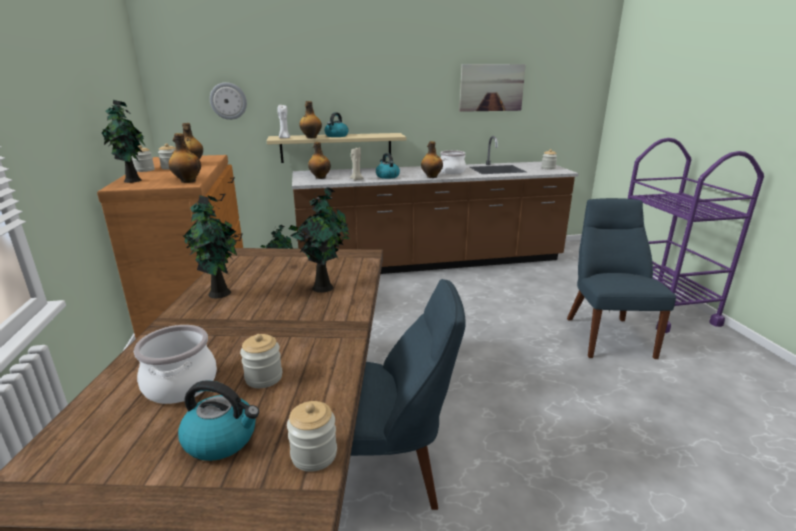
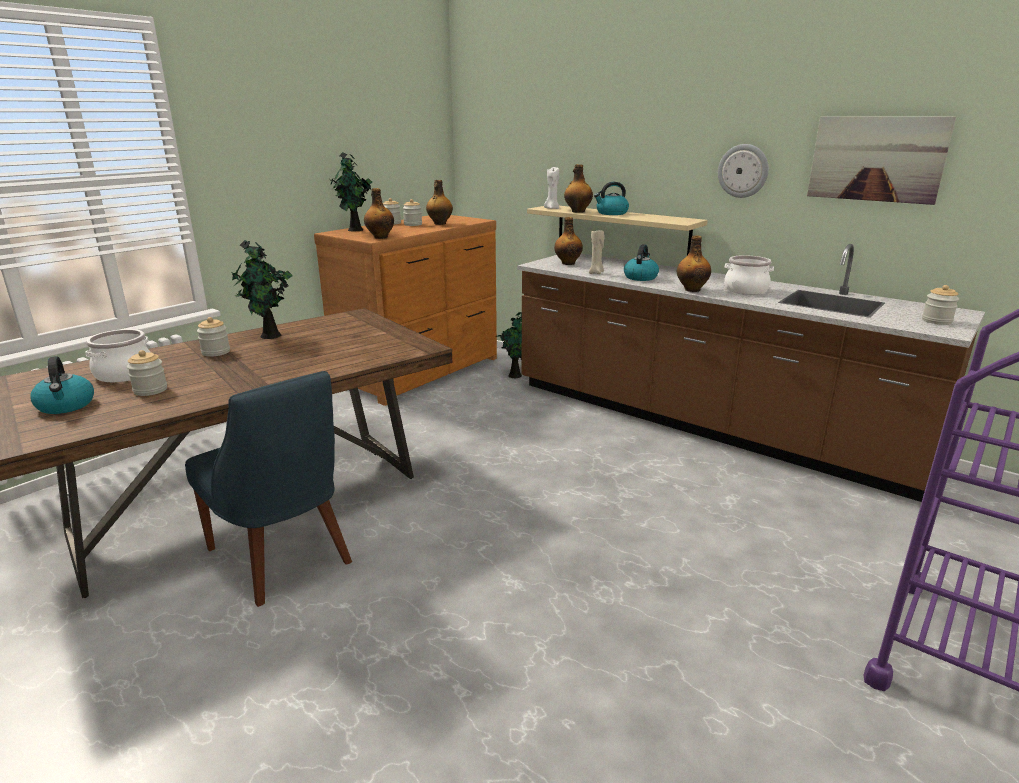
camera: 50 degrees right, 0 degrees up
(228, 101) = (518, 159): wall clock -> wall clock (743, 171)
(314, 454) = (60, 434): jar -> jar (216, 352)
(324, 287) = (326, 357): potted plant -> none
(606, 335) = (753, 622): blue chair -> none

